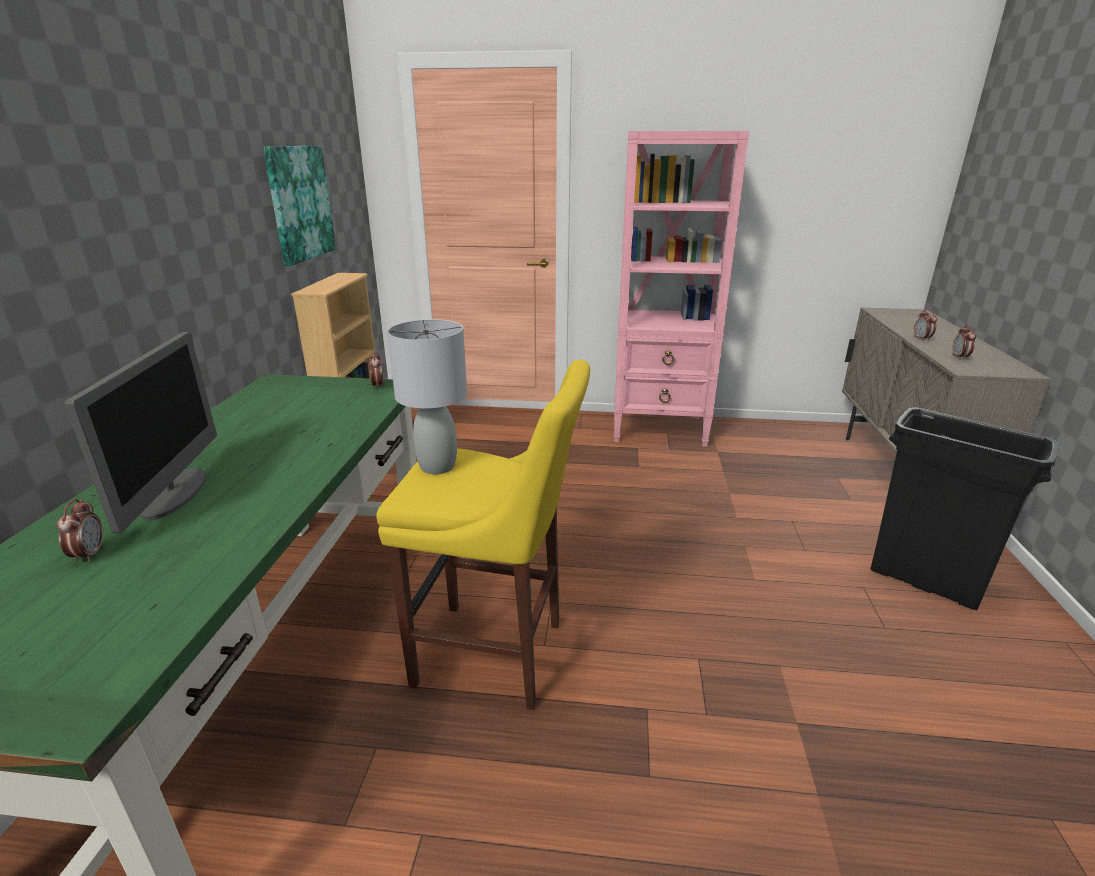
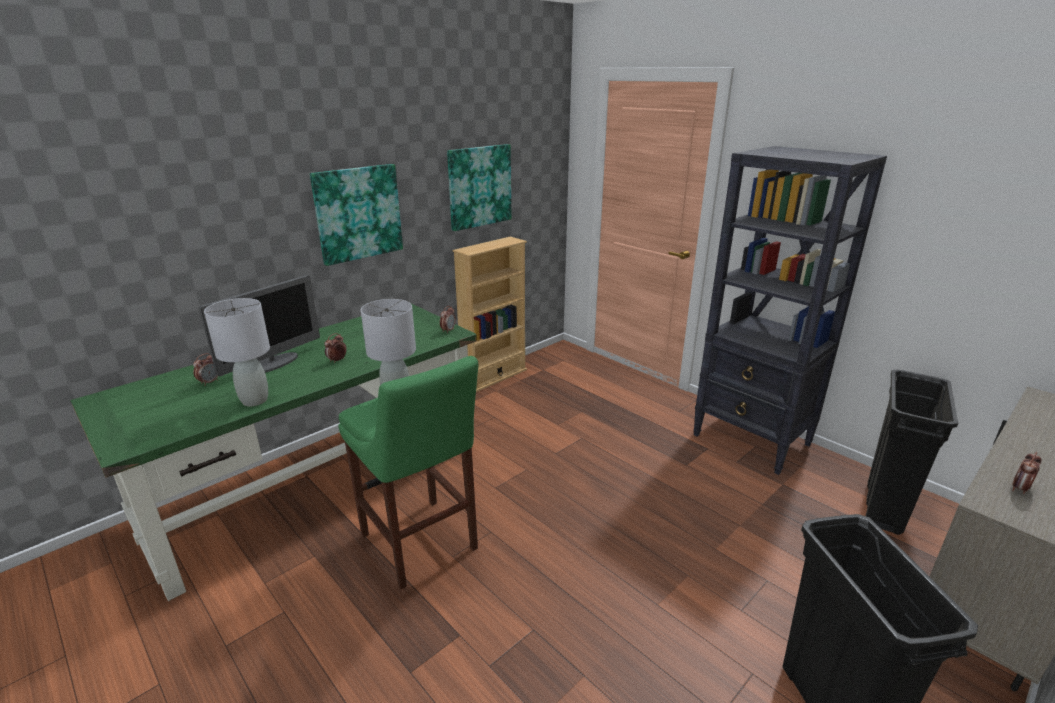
camera: 40 degrees right, 0 degrees up
(181, 238) = (358, 213): none -> picture
(234, 542) = (254, 400): none -> grey table lamp
(497, 655) = (421, 545): yellow stool -> green stool
(659, 429) = (752, 440): pink bookcase -> black bookcase
(789, 441) = (883, 508): none -> black trash can
(921, 339) = (1019, 450): alarm clock -> alarm clock (337, 360)

